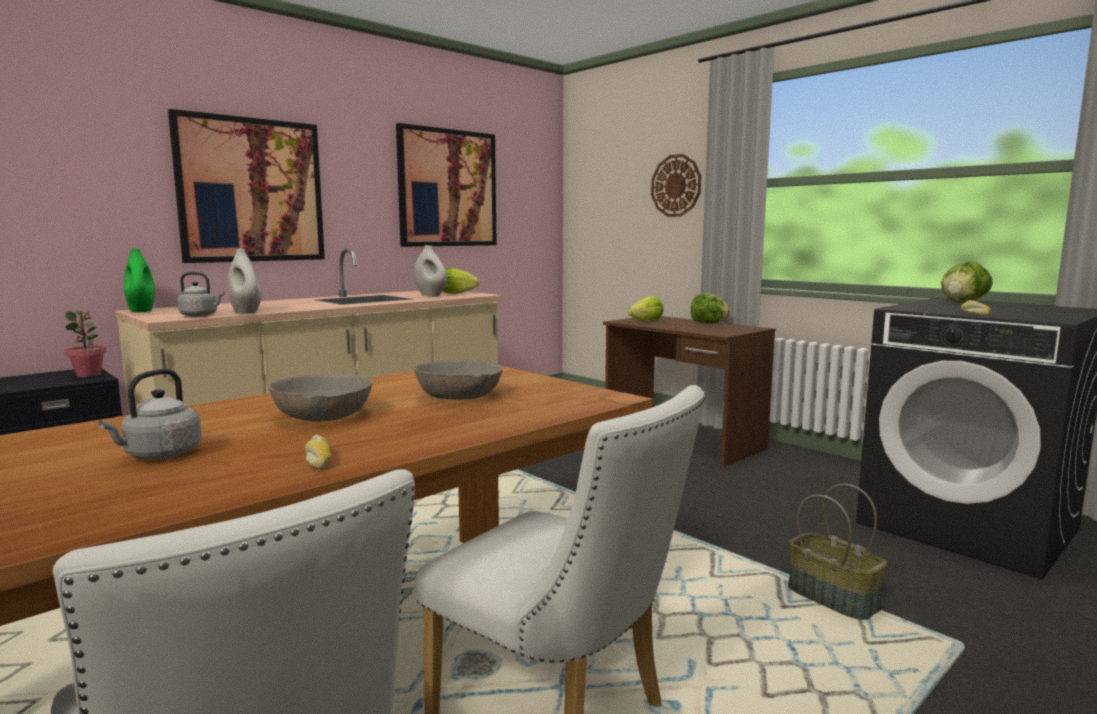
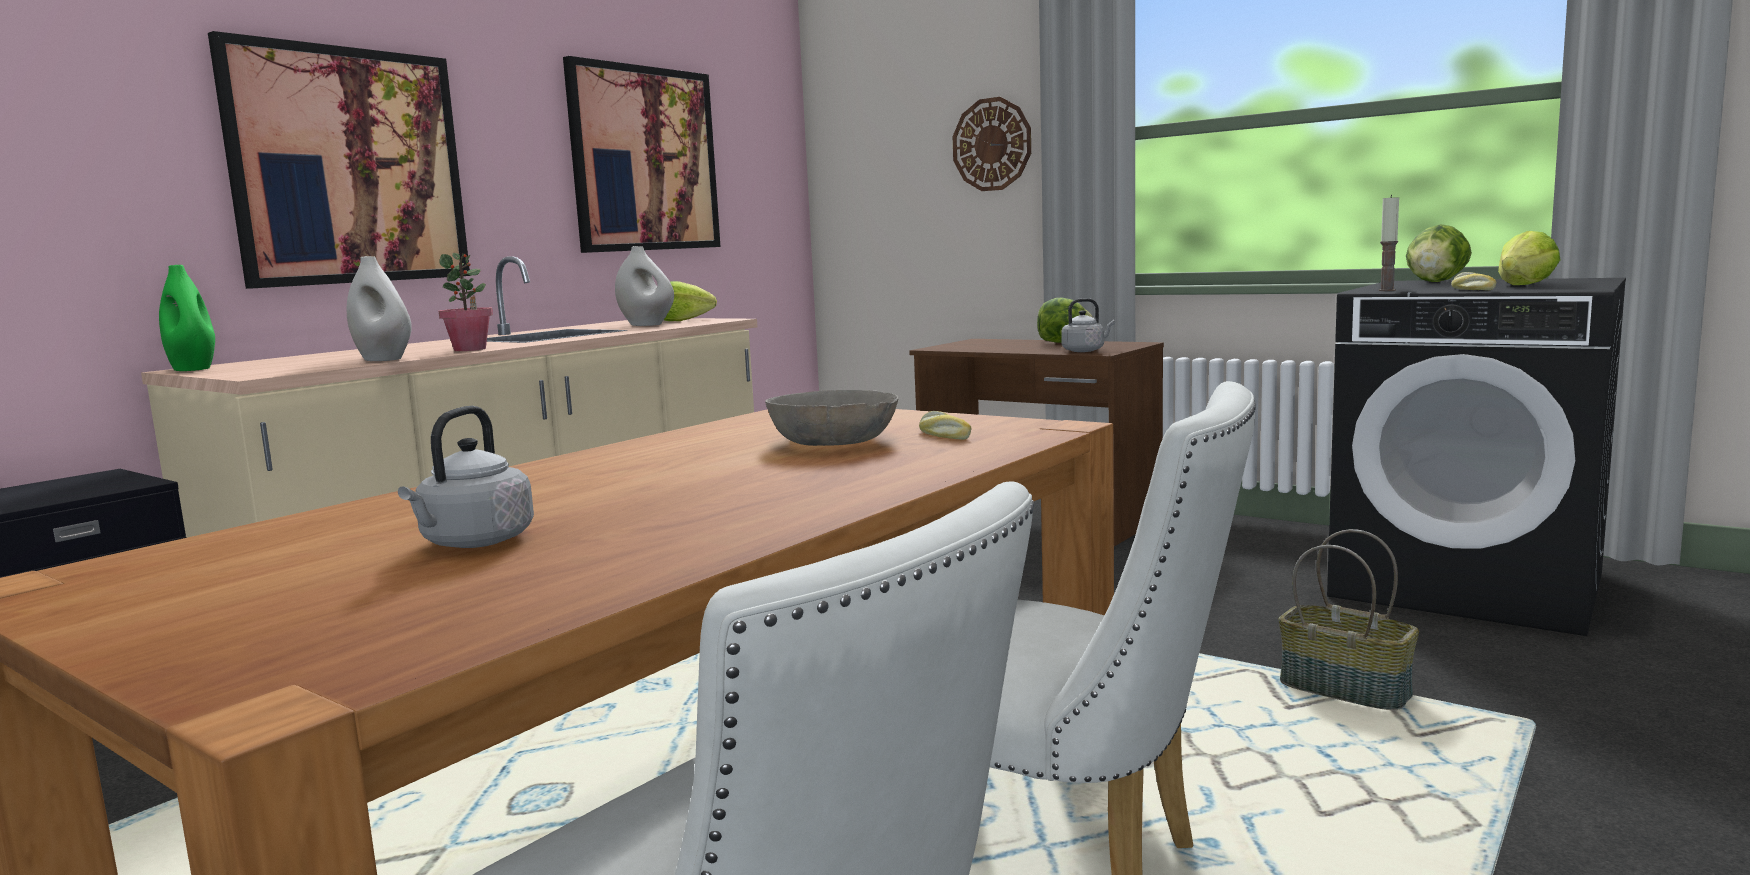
camera: 10 degrees left, 0 degrees up
(89, 375) = (117, 480): potted plant -> potted plant (470, 349)
(200, 315) = (313, 367): grey kettle -> grey kettle (1085, 350)
(317, 460) = (732, 525): bread -> bread (942, 435)
(324, 415) = (662, 478): grey bowl -> none
(646, 321) = (973, 346): lettuce -> lettuce (1523, 285)
(912, 309) = (1387, 290): none -> candle

